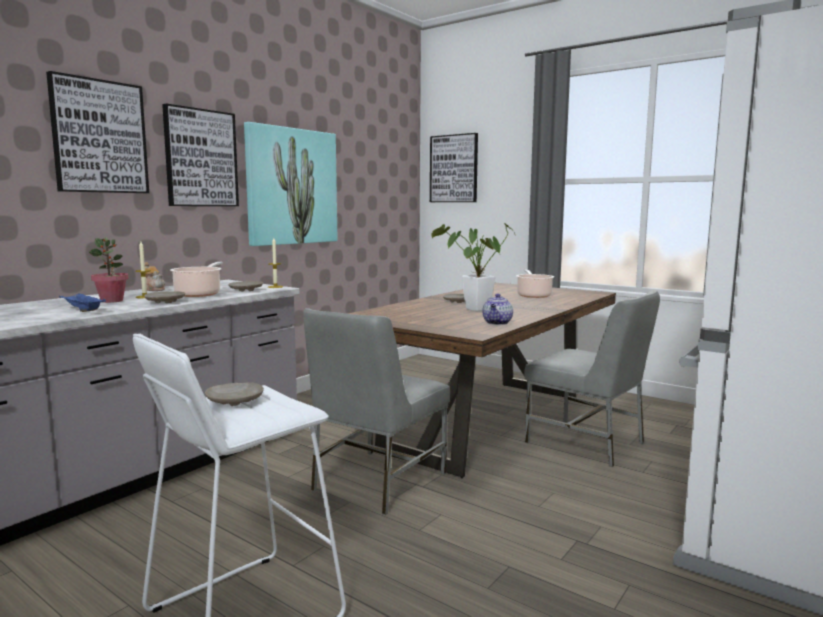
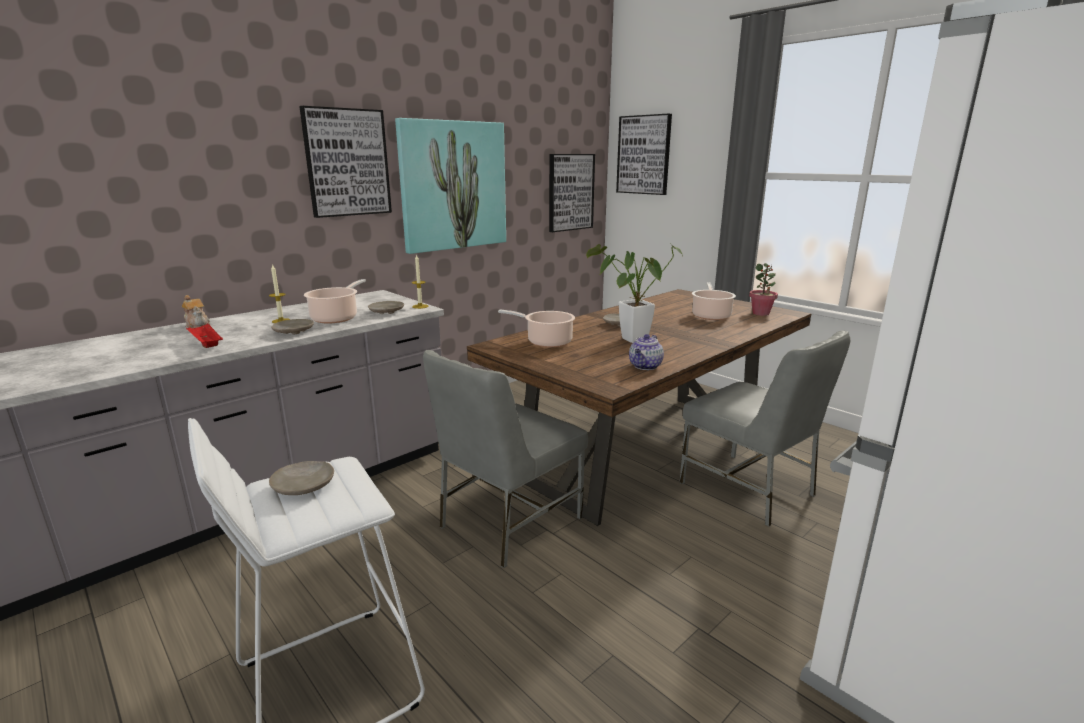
camera: 10 degrees right, 10 degrees up
(82, 310) = (206, 345): blue tray -> red tray
(99, 137) = (231, 149): picture -> picture (570, 192)
(112, 301) = (245, 327): potted plant -> potted plant (761, 313)
(153, 289) = (298, 307): teapot -> teapot (198, 326)
(400, 313) = (546, 342): none -> cooking pot

